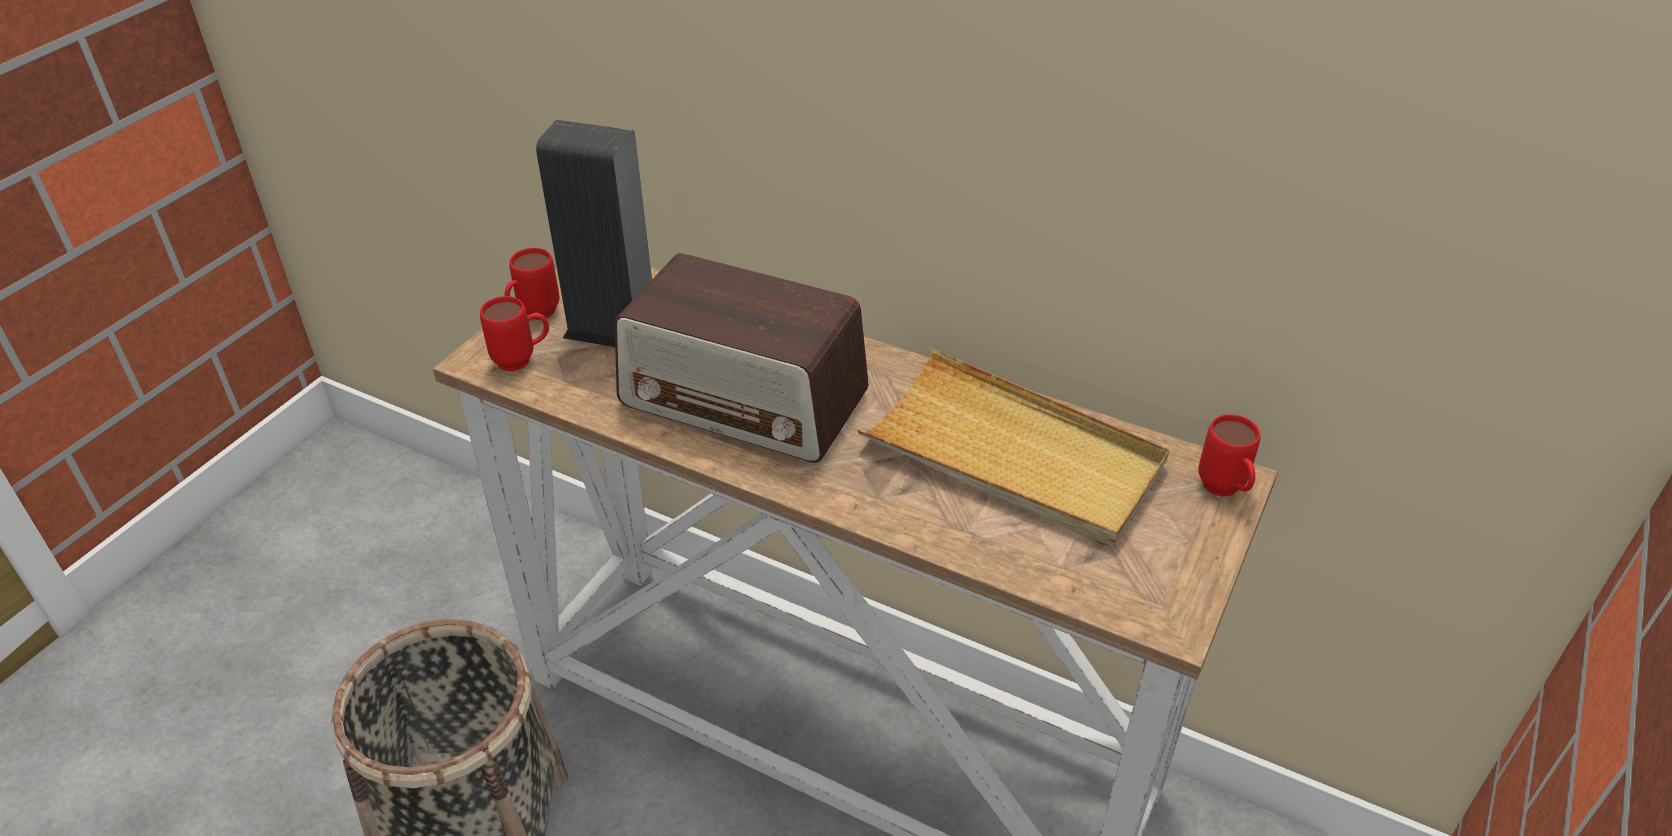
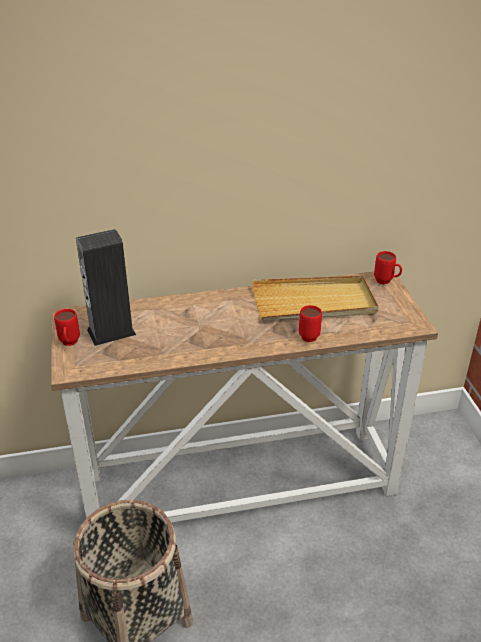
camera: 40 degrees left, 5 degrees down
(523, 360) = (89, 362): red mug -> red mug (311, 335)
(745, 399) = (200, 331): radio -> none

